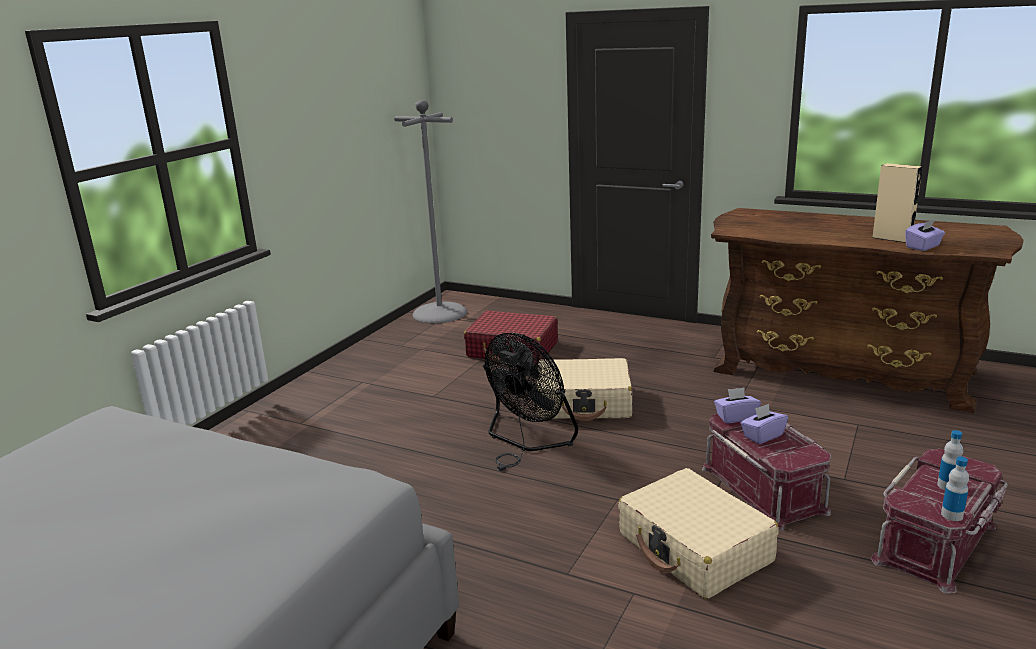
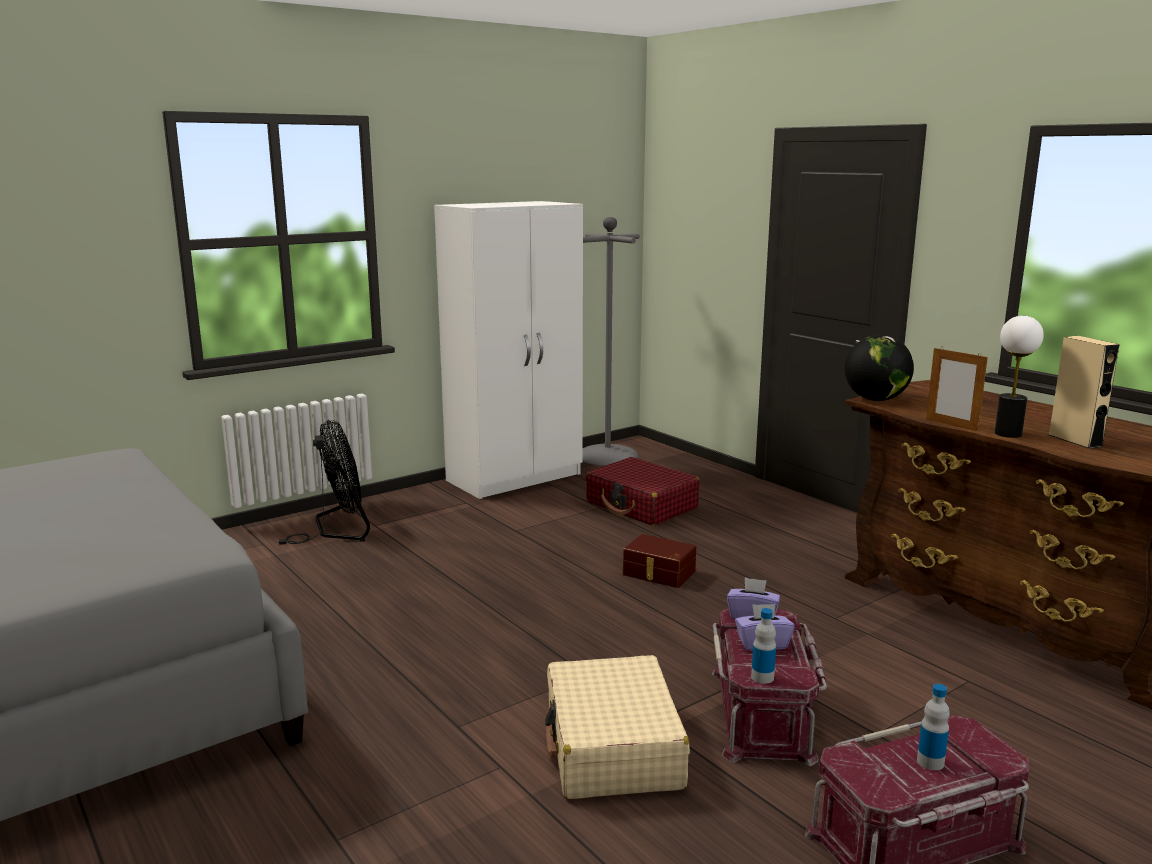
camera: 25 degrees right, 5 degrees down
(382, 349) = (516, 477): none -> white wardrobe
(521, 439) = (555, 591): black fan -> black fan (334, 527)
(584, 403) = (658, 573): beige suitcase -> brown storage box
(730, 230) = (875, 399): none -> globe
(807, 241) = (951, 425): none -> picture frame
(849, 241) = (1008, 434): none -> table lamp
(923, 247) = (1102, 456): purple tissue box -> none
(952, 515) = (887, 793): bottle -> bottle (762, 677)

